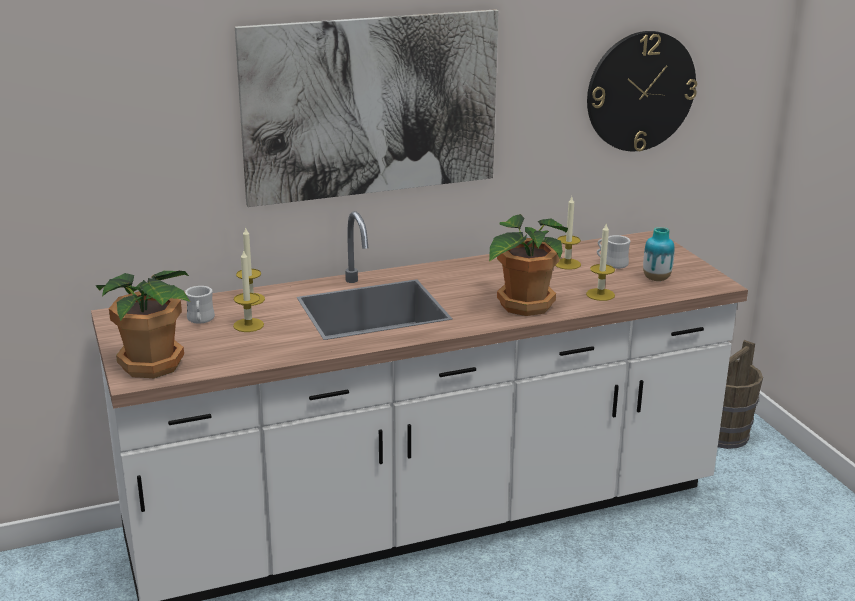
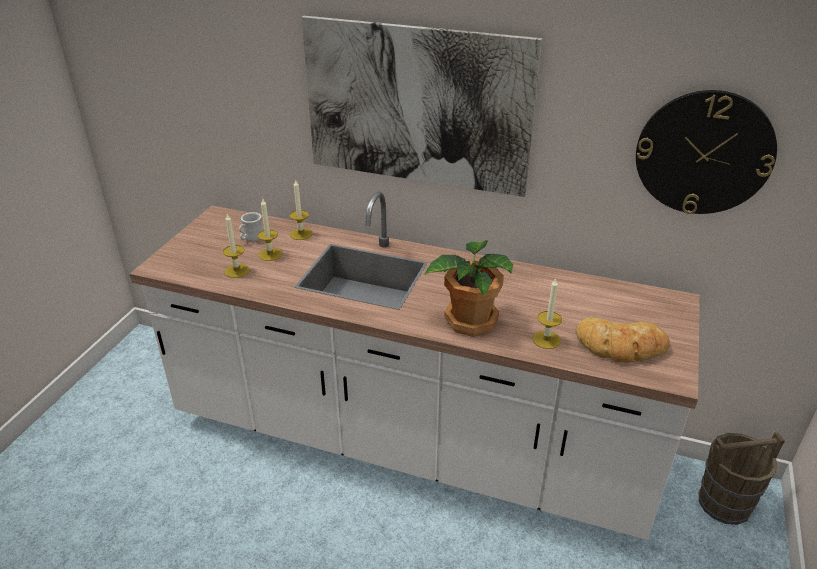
camera: 40 degrees right, 10 degrees up
(151, 364) = (179, 259): potted plant -> none
(567, 264) = (563, 296): candle -> candle (237, 270)
(611, 263) = (603, 312): white mug -> none
(656, 279) = (621, 346): vase -> bread

